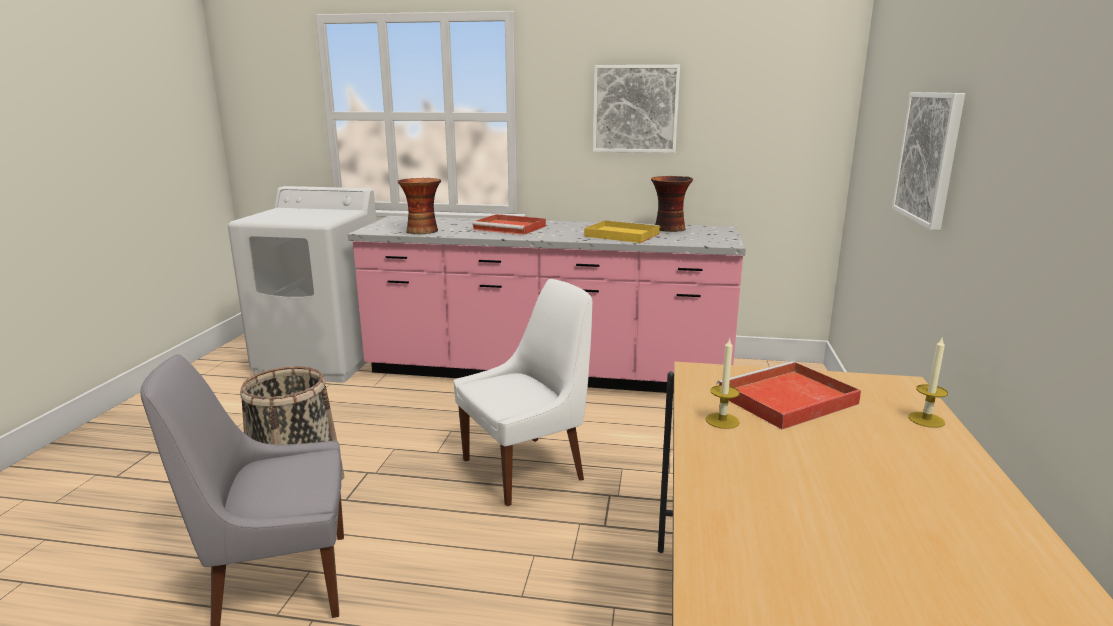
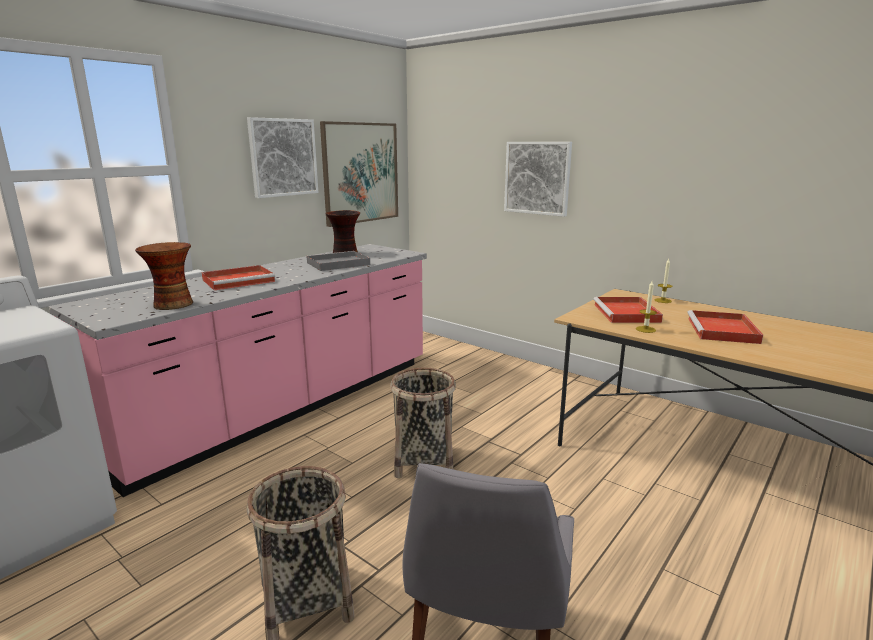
camera: 60 degrees left, 0 degrees up
(527, 468) = (424, 461): white chair -> basket
(620, 235) = (337, 264): yellow tray -> grey tray
(755, 133) = (360, 173): none -> picture
(826, 486) = (723, 331): none -> red tray

